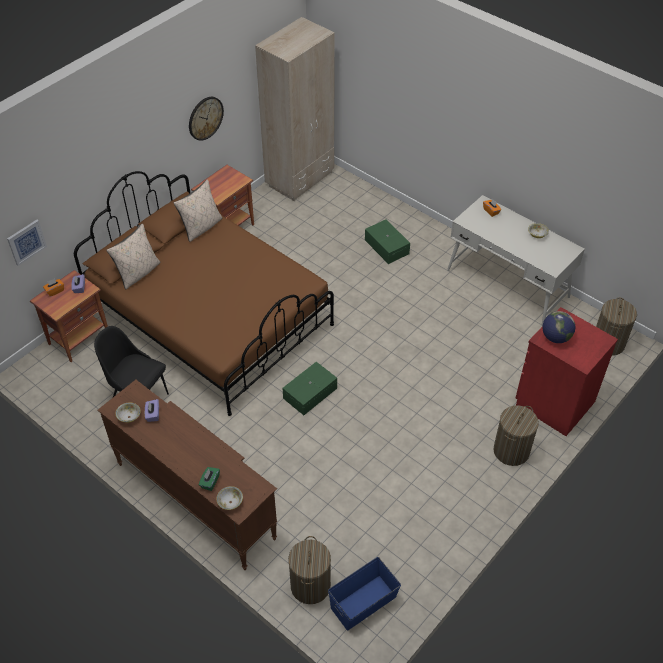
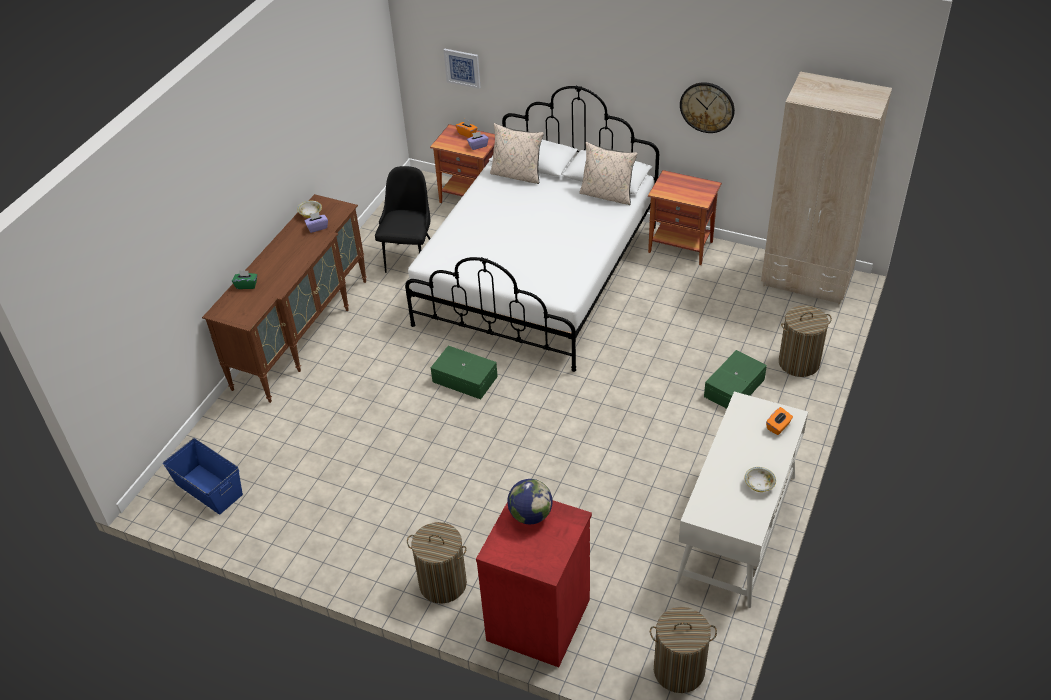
camera: 75 degrees right, 5 degrees down
(211, 318) = (538, 275): brown bed -> white bed
(230, 502) = (226, 304): bowl -> none
(310, 585) = (222, 442): laundry basket -> laundry basket (799, 363)

